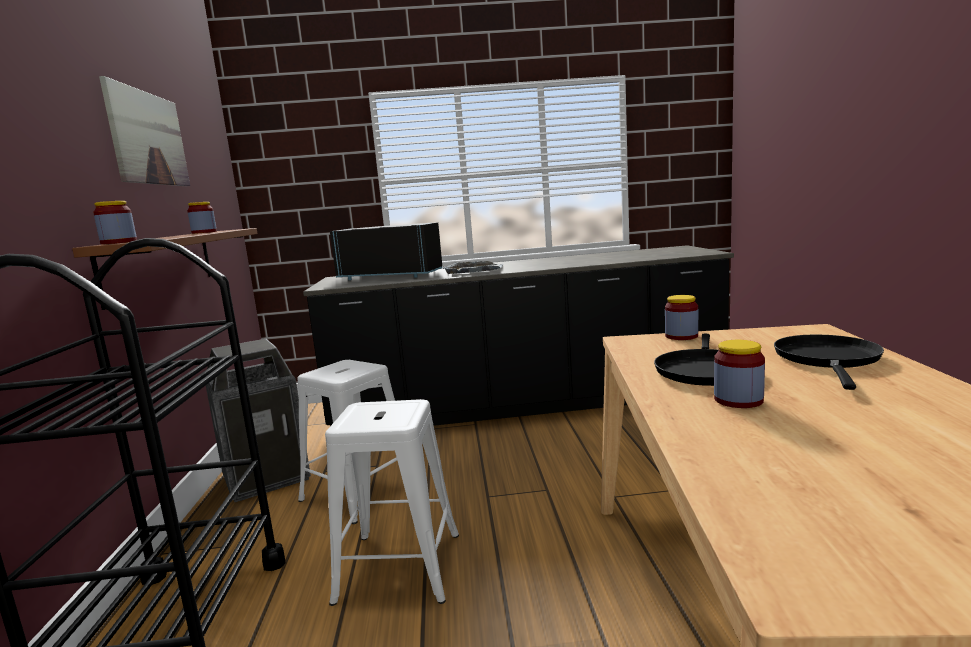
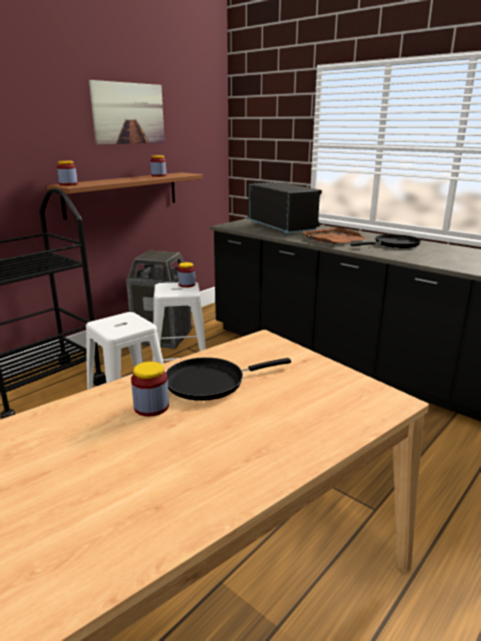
camera: 45 degrees right, 10 degrees up
(475, 270) = (333, 239): grey tray -> brown tray
(681, 336) = (297, 353): jar -> jar (187, 285)
(827, 359) = (292, 422): black frying pan -> black frying pan (394, 244)

